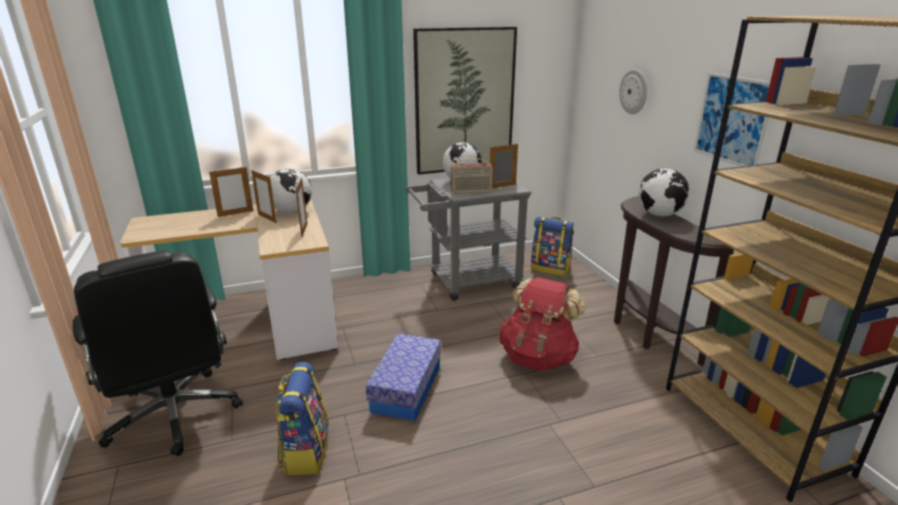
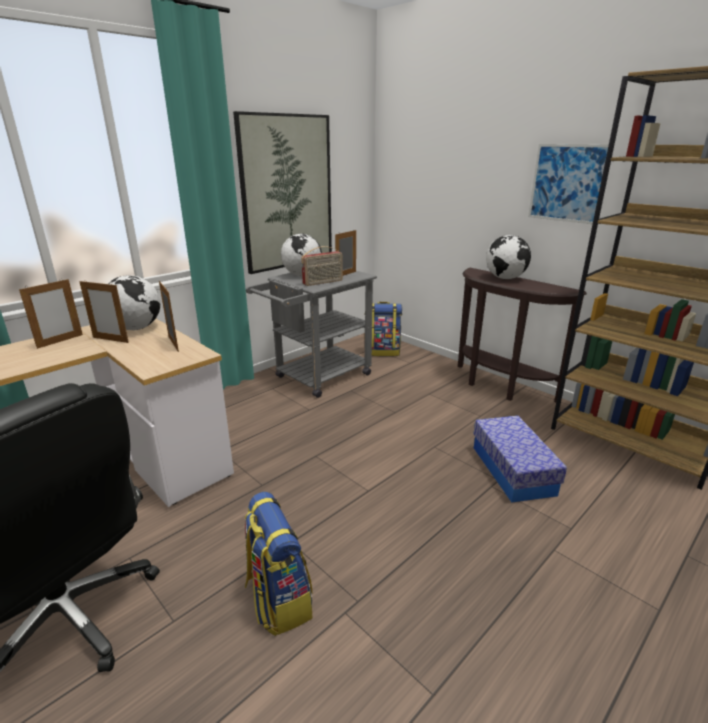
camera: 25 degrees left, 0 degrees up
(406, 388) = (337, 494): storage box -> storage box (512, 470)
(538, 357) = (434, 429): red backpack -> none
(634, 91) = (452, 172): wall clock -> none

